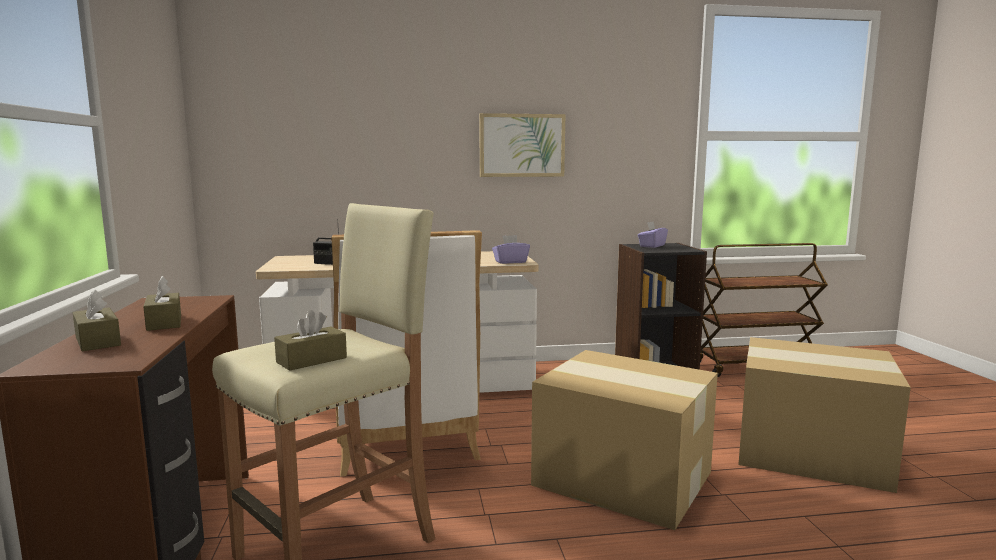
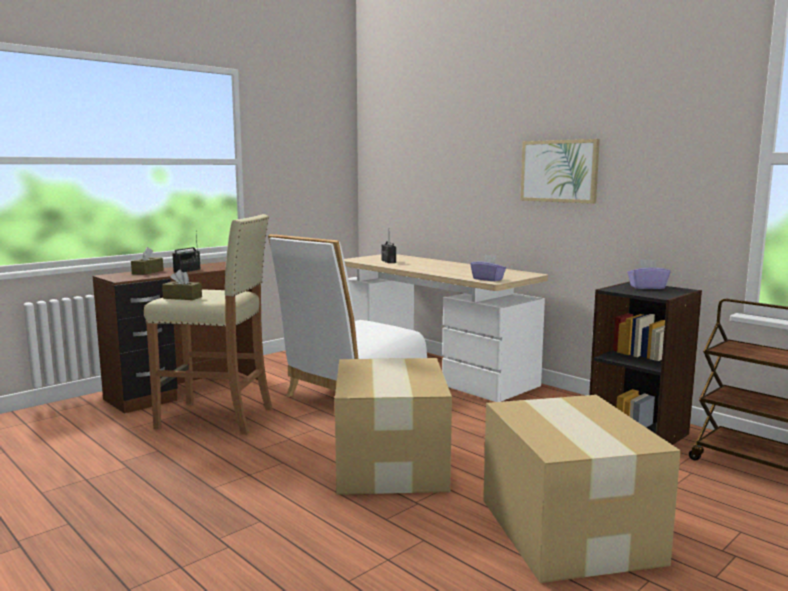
camera: 55 degrees right, 0 degrees up
(164, 322) = (187, 270): brown tissue box -> radio

